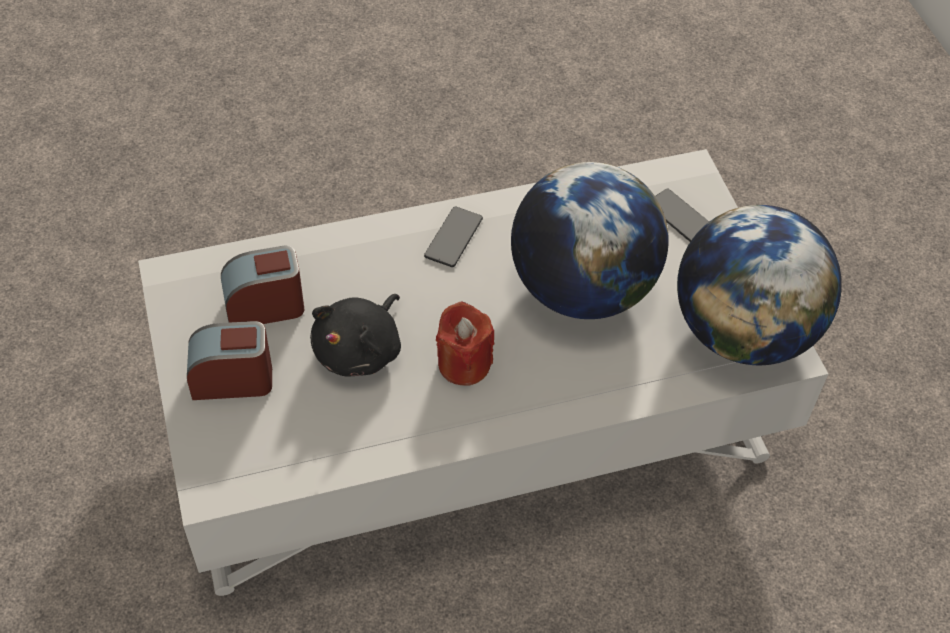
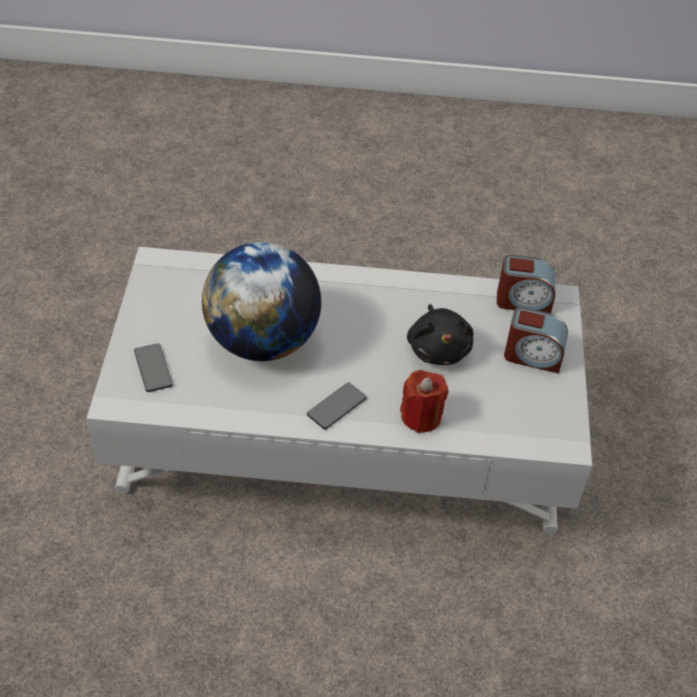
camera: 160 degrees left, 5 degrees down
(265, 306) = (499, 398): alarm clock -> alarm clock (523, 301)
(360, 350) = (438, 348): black plush toy -> black plush toy turned 120 degrees clockwise
(464, 364) = (371, 319): red candle -> red candle (421, 416)
(742, 332) = (172, 283): globe -> none

